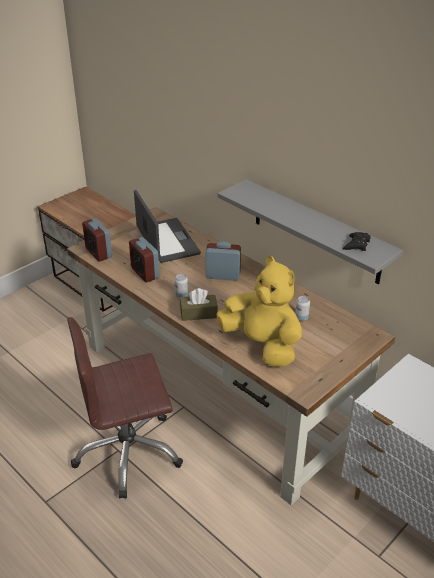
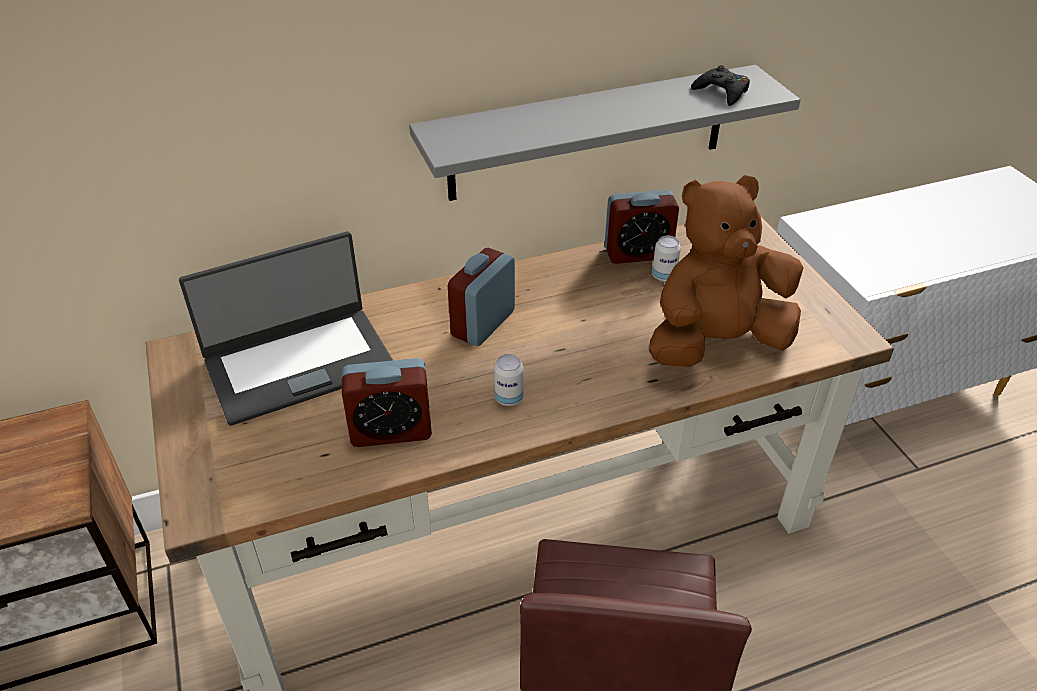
camera: 65 degrees left, 5 degrees up
(98, 253) = (244, 490): alarm clock -> alarm clock (638, 253)
(166, 241) = (299, 363): laptop -> laptop turned 150 degrees clockwise
(198, 313) = (583, 392): brown tissue box -> none
(262, 345) = (716, 343): yellow plush toy -> brown plush toy

